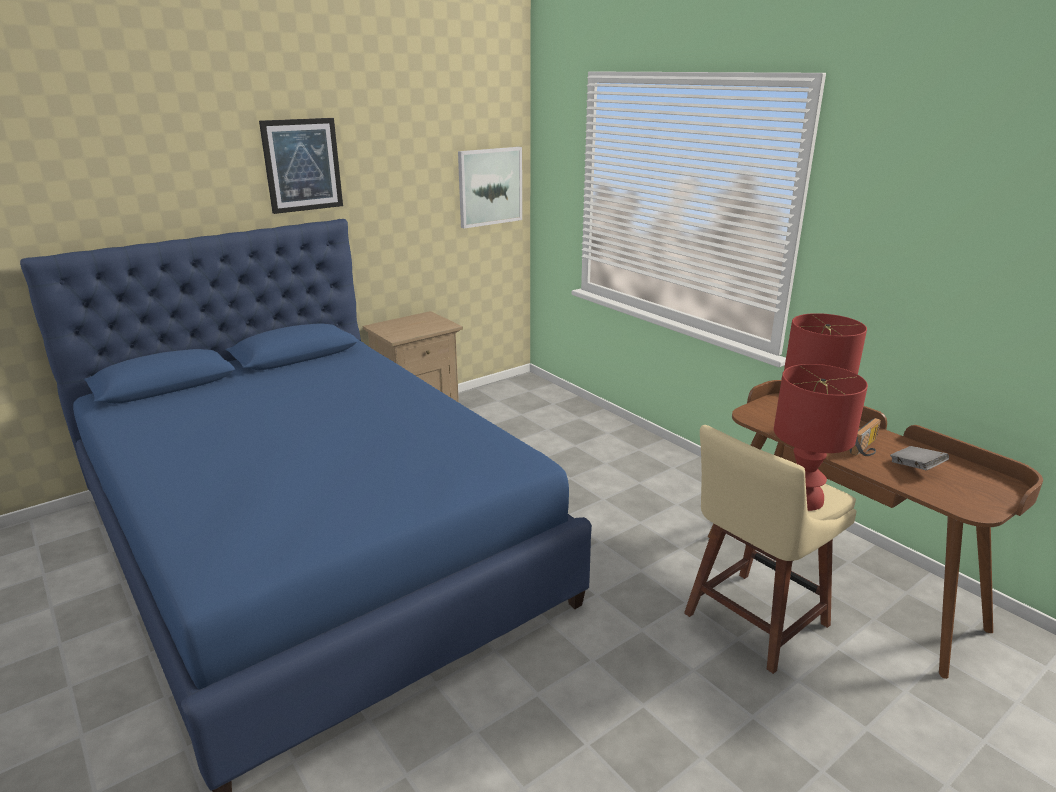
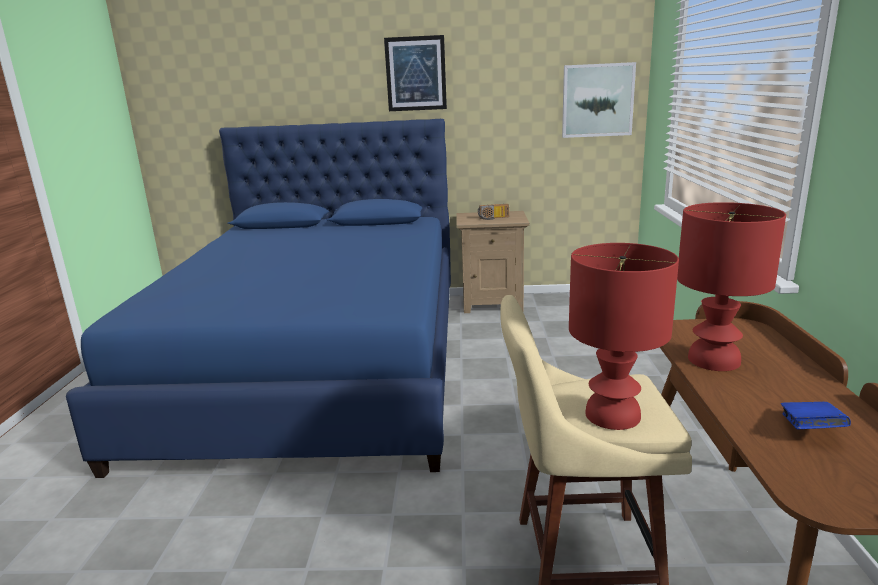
camera: 40 degrees right, 5 degrees down
(867, 448) = (772, 393): radio -> radio (493, 218)
(916, 468) = (810, 430): grey book -> blue book

